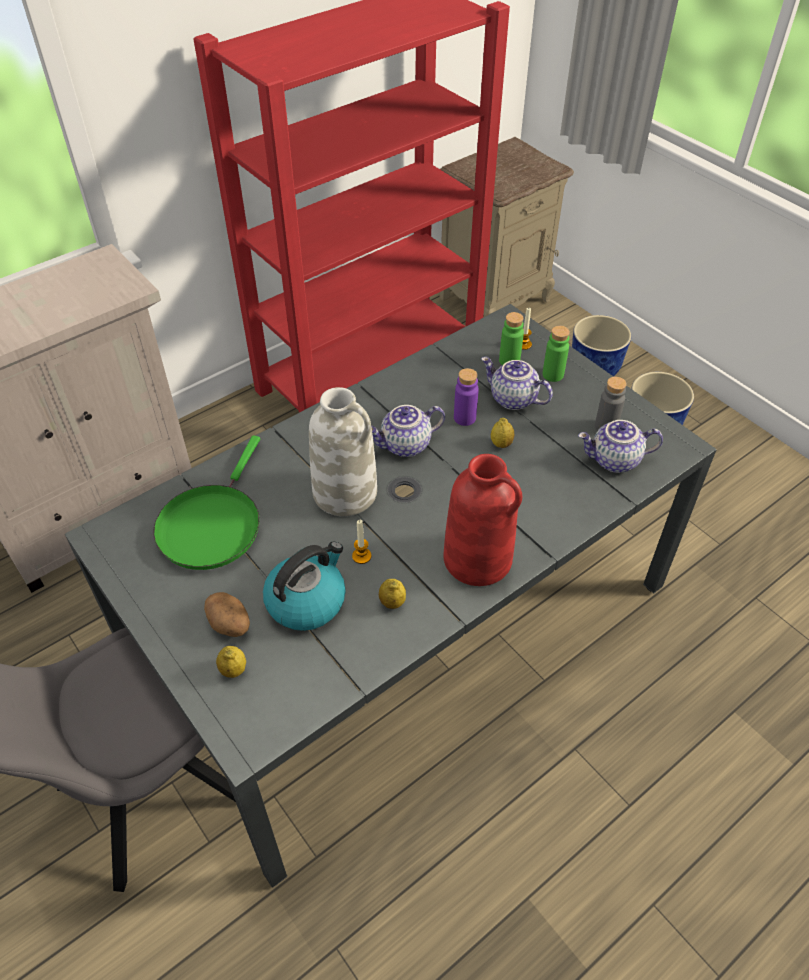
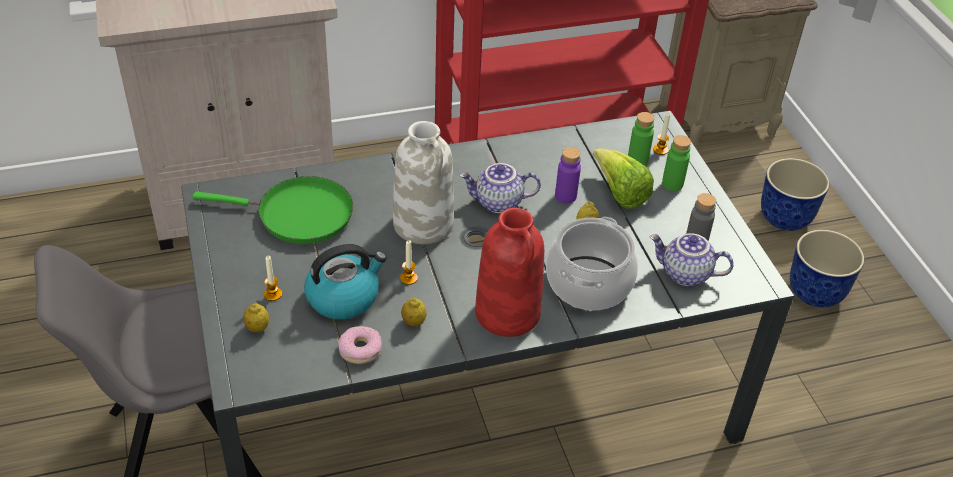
camera: 20 degrees right, 5 degrees down
(211, 525) = (298, 215): green frying pan -> green frying pan turned 120 degrees counterclockwise
(230, 625) = (273, 294): potato -> candle
(355, 653) = (360, 350): none -> donut
(512, 399) = (620, 193): teapot -> lettuce
(534, 500) = (588, 283): none -> cooking pot

